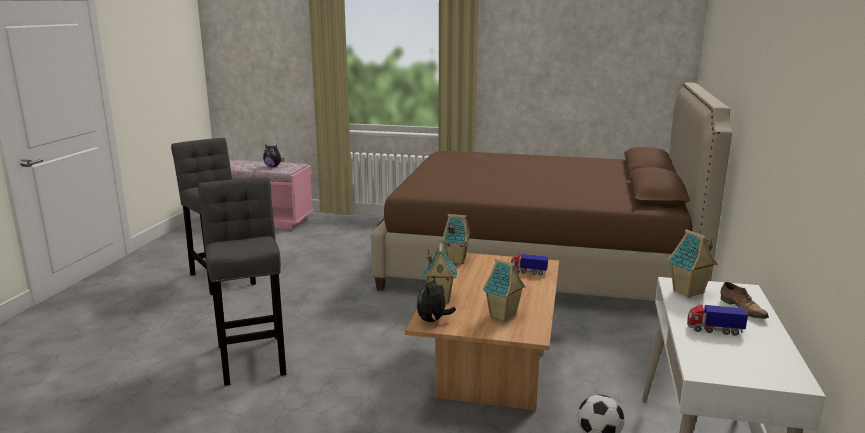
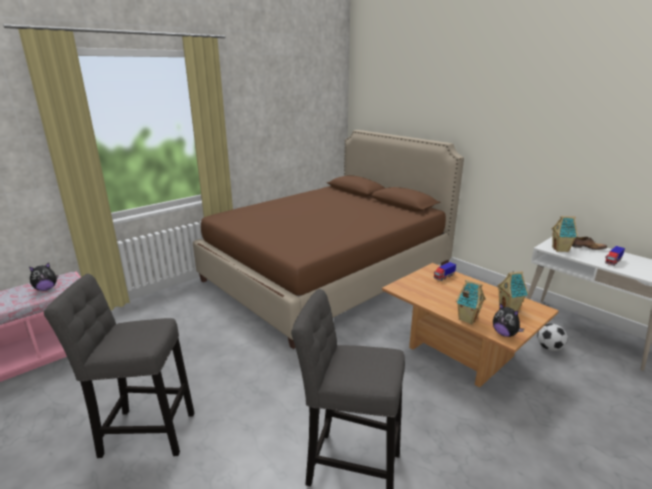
camera: 55 degrees left, 5 degrees up
(455, 260) = (402, 291): toy house -> none

